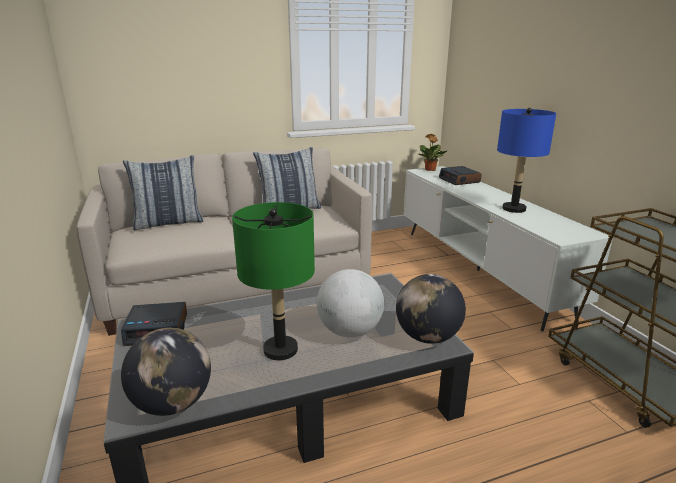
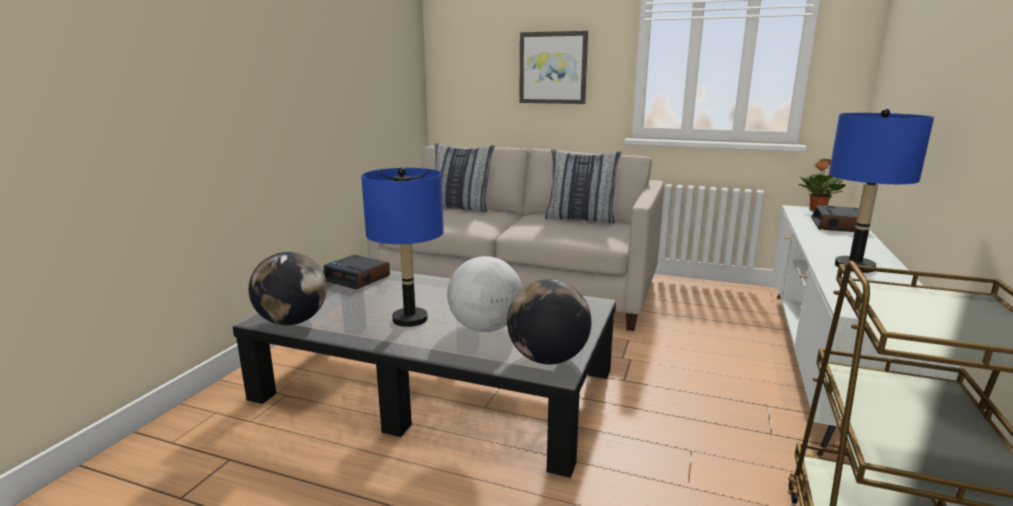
camera: 40 degrees right, 5 degrees down
(214, 72) = (553, 68): none -> picture
(280, 349) = (410, 319): green table lamp -> blue table lamp

